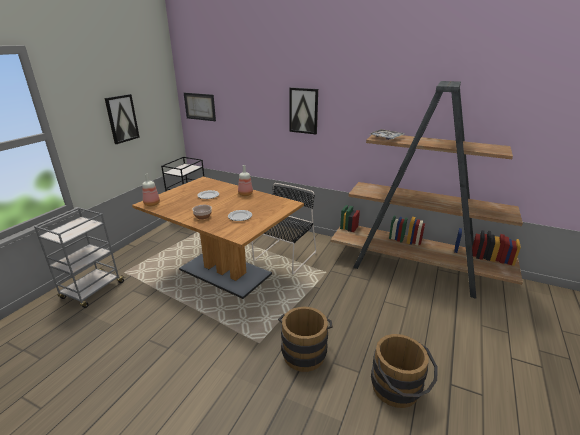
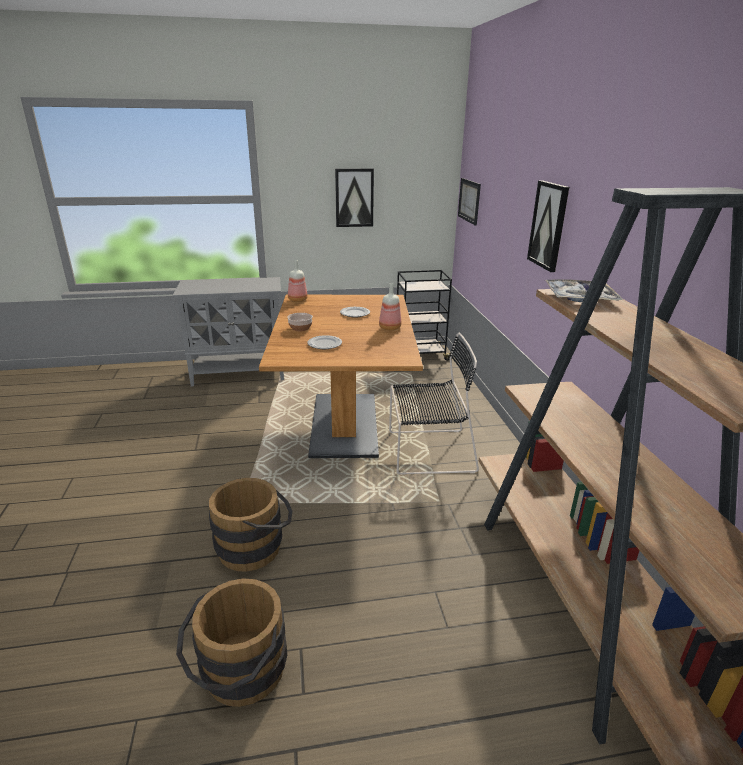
camera: 55 degrees right, 0 degrees up
(92, 291) = (240, 374): grey cart -> grey cabinet

